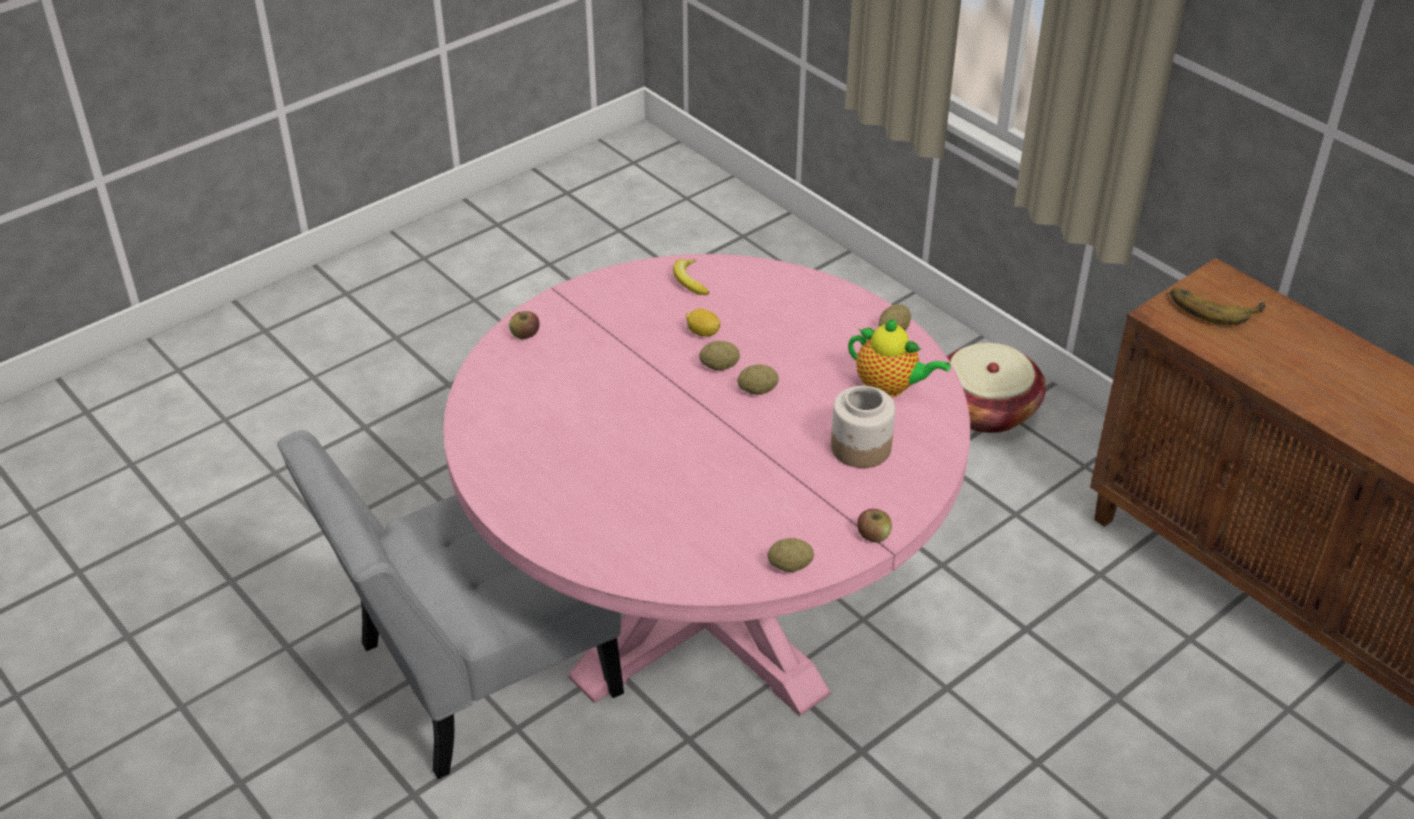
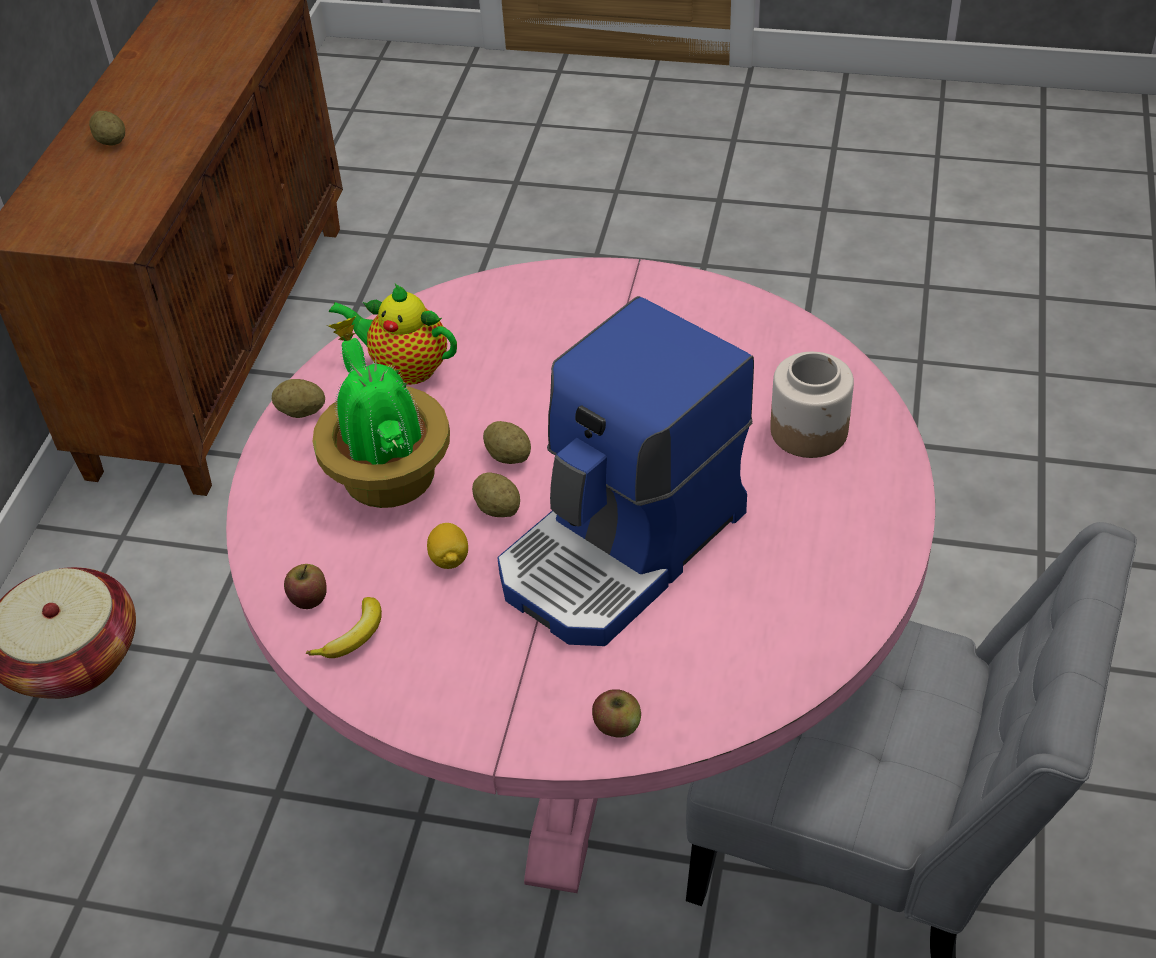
camera: 125 degrees left, 5 degrees up
(630, 396) = (624, 548): none -> coffee machine
(790, 566) = (726, 305): potato -> potato (111, 141)
(798, 340) = (387, 473): none -> potted plant
(861, 448) = (522, 341): jar -> jar (809, 430)
(873, 535) = (631, 279): apple -> apple (309, 598)
(890, 387) = (405, 368): teapot -> teapot turned 60 degrees counterclockwise
(1214, 306) = (75, 217): banana -> none

